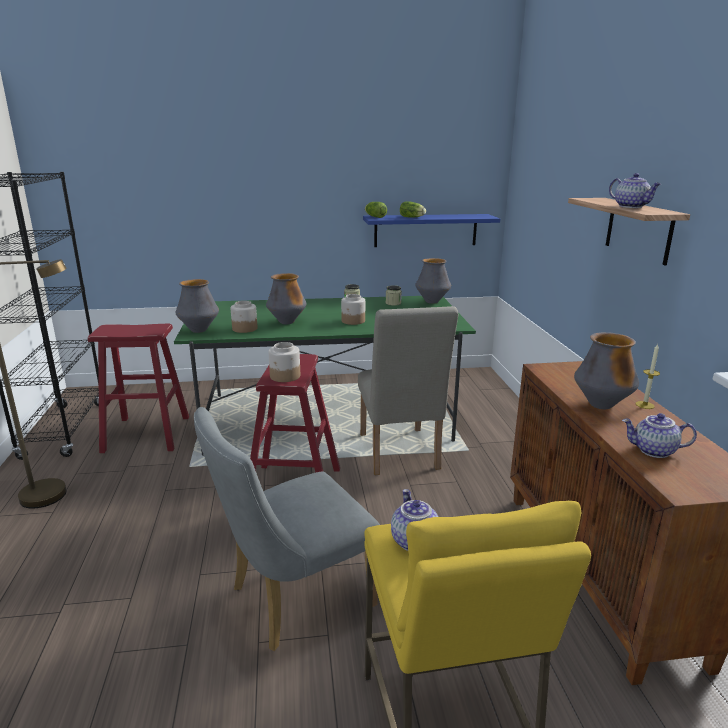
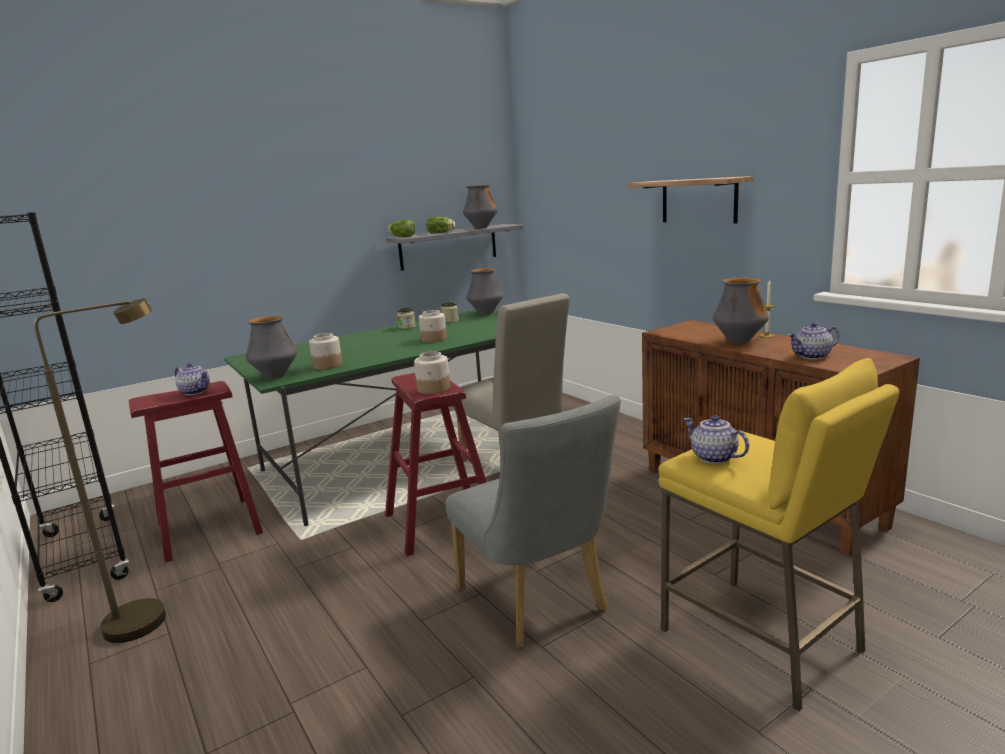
camera: 25 degrees left, 5 degrees down
(287, 322) = (366, 352): vase -> vase (481, 228)
(292, 600) = (538, 604): grey chair -> grey chair turned 60 degrees counterclockwise
(425, 230) = (448, 247): blue shelf -> grey shelf
(631, 206) = (698, 178): teapot -> teapot (196, 392)

